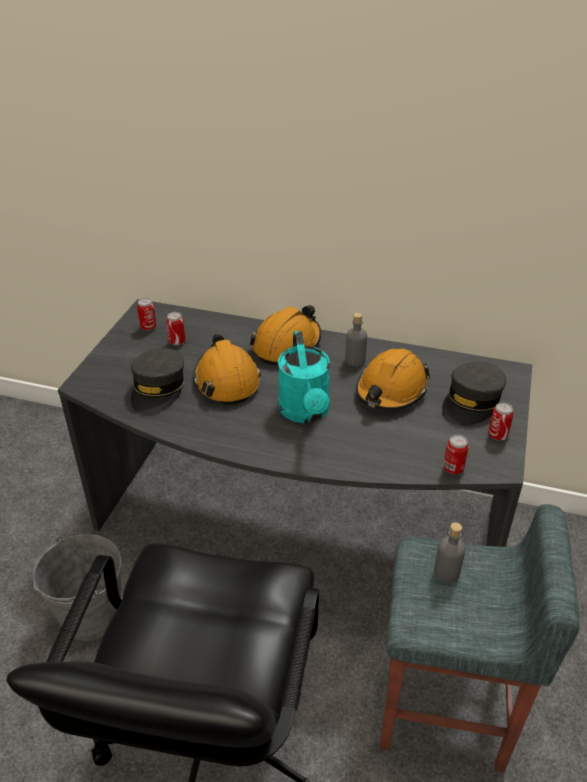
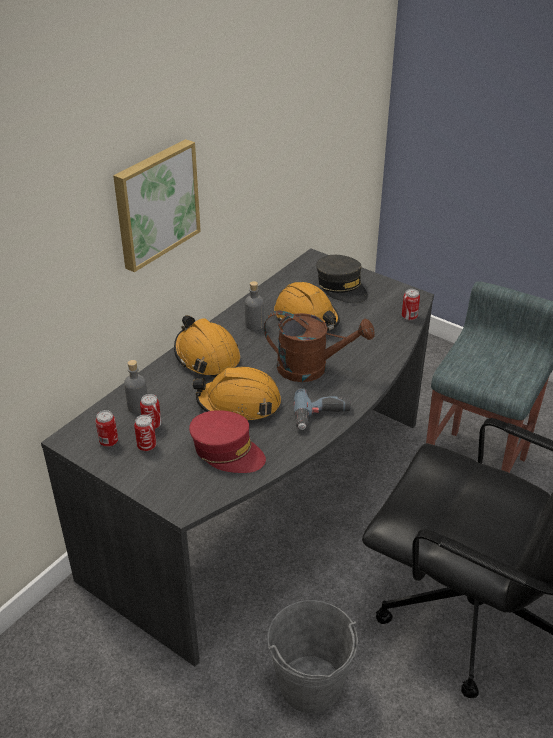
camera: 70 degrees left, 0 degrees up
(158, 389) = (227, 451): grey cap -> red cap
(232, 436) = (322, 416): none -> power drill
(295, 175) = (155, 203): none -> picture
(306, 413) = (311, 368): turquoise watering can -> brown watering can
(446, 572) = (475, 365): grey bottle -> grey bottle (138, 407)
(497, 435) = (383, 288): can -> can (147, 446)

